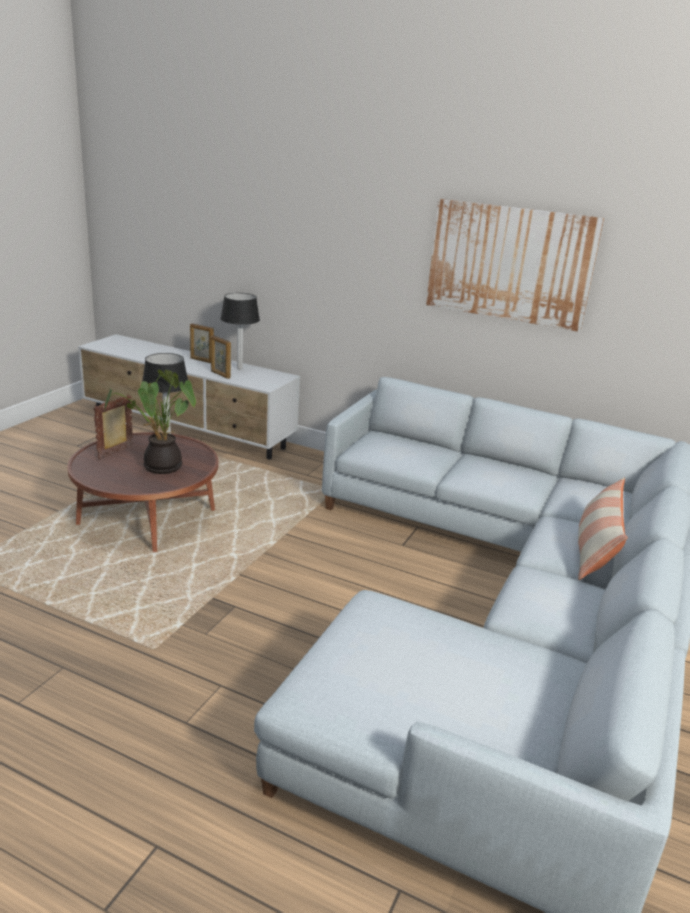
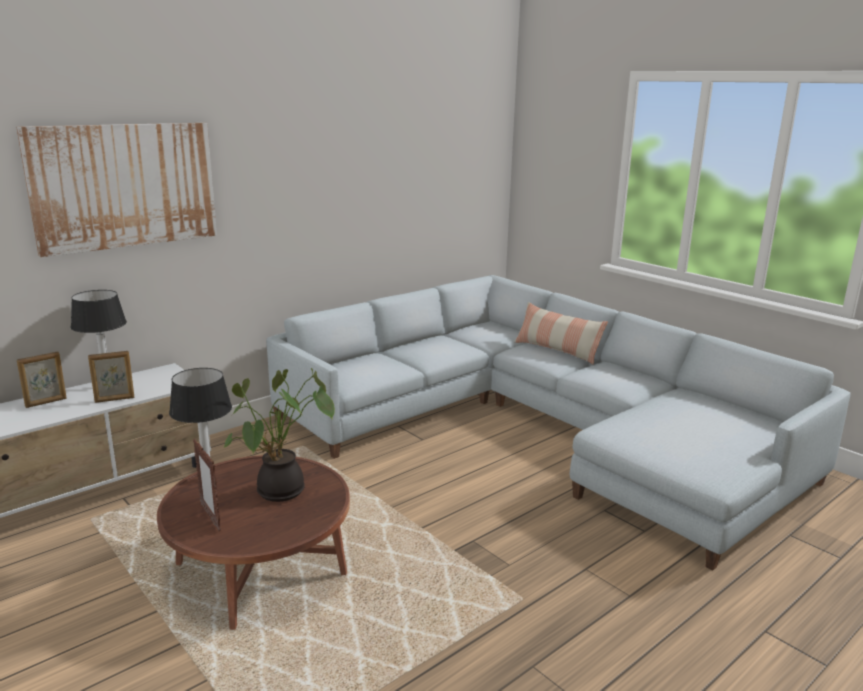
camera: 65 degrees left, 5 degrees down
(509, 264) = (356, 180): picture -> picture (125, 186)

